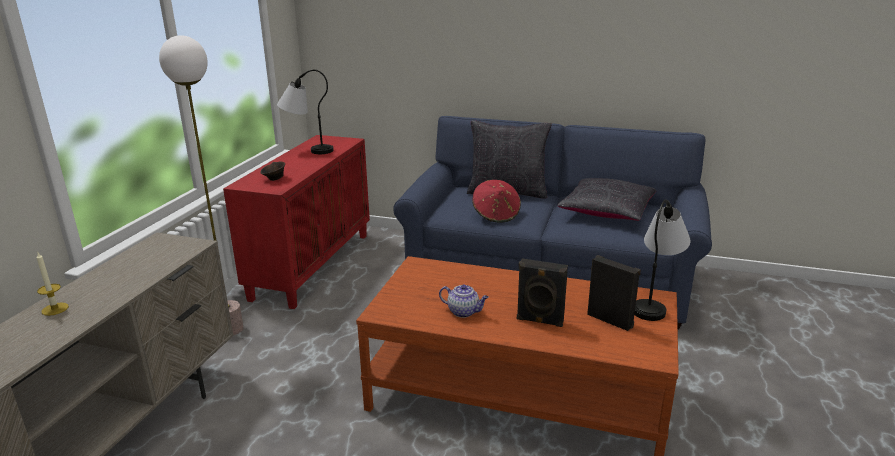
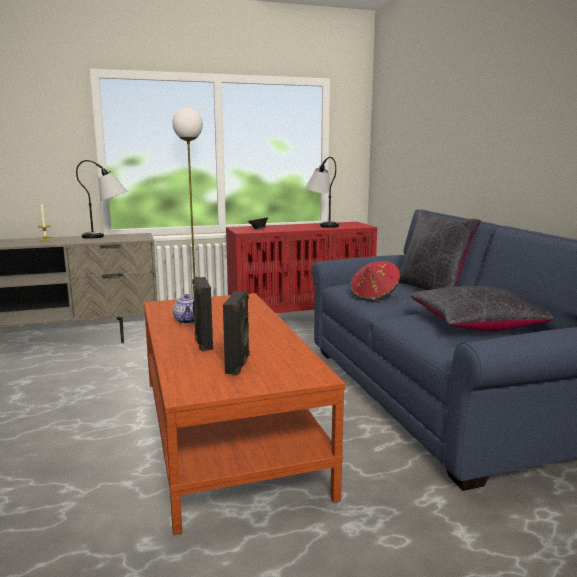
camera: 55 degrees right, 10 degrees down
(655, 301) = (305, 376): table lamp -> table lamp (107, 236)

